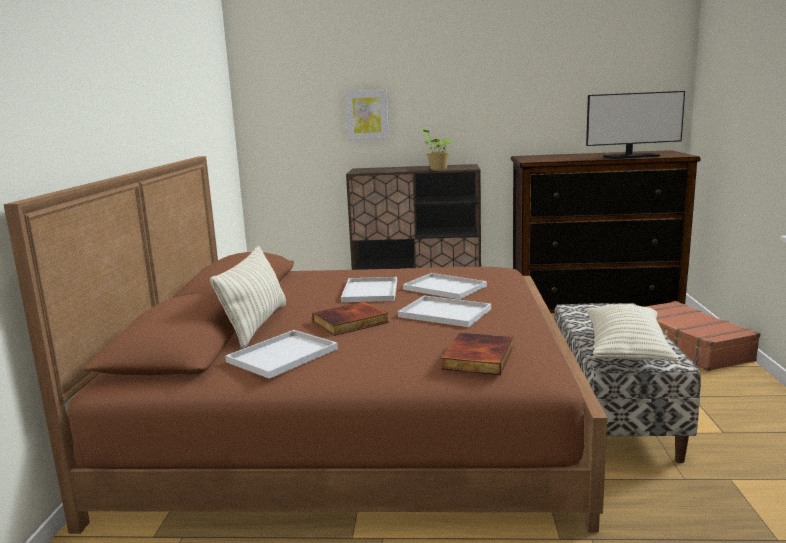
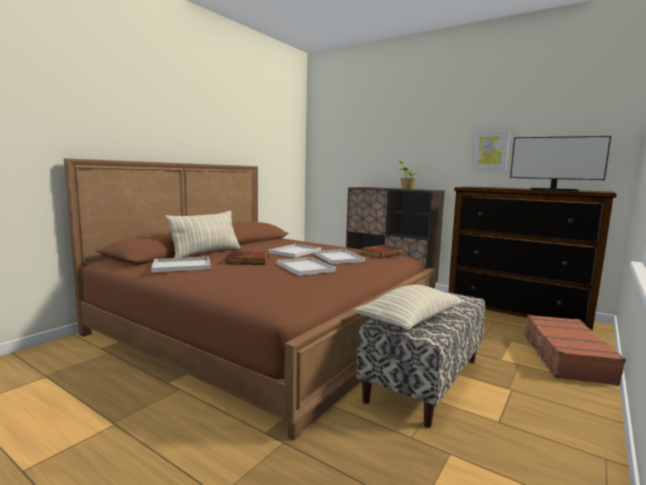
camera: 30 degrees right, 5 degrees down
(367, 115) = (376, 152): picture -> picture (490, 150)
(477, 357) = (262, 288): book -> book (381, 253)

